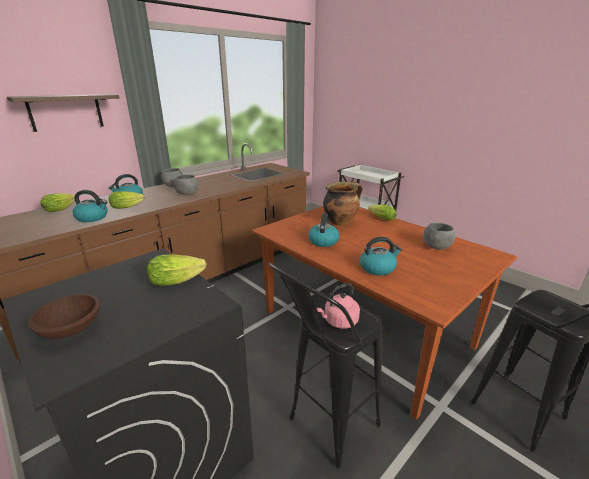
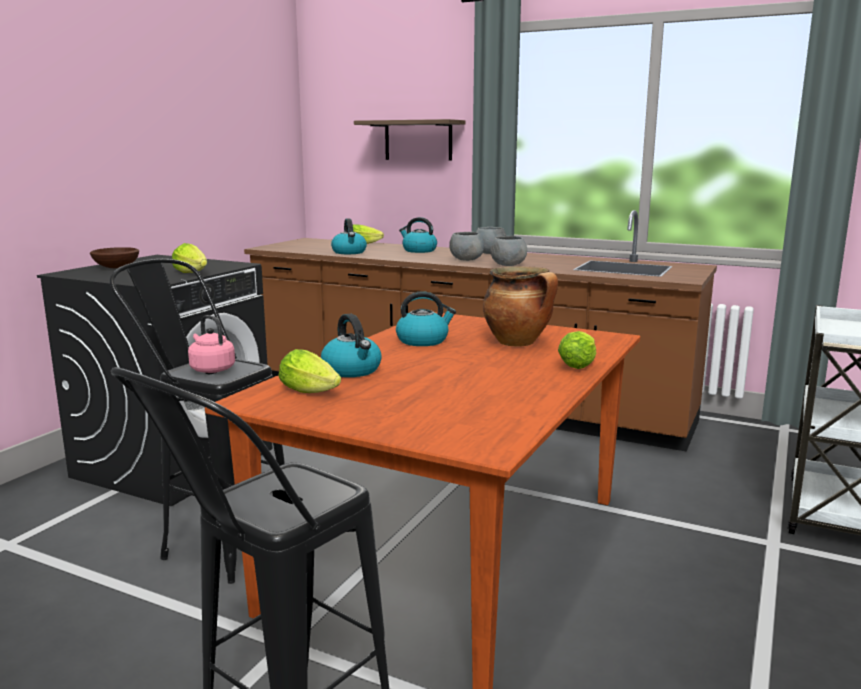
camera: 70 degrees right, 10 degrees down
(128, 206) = (393, 254): lettuce -> lettuce (312, 391)
(436, 247) = (476, 402): grey bowl -> grey bowl (508, 265)

